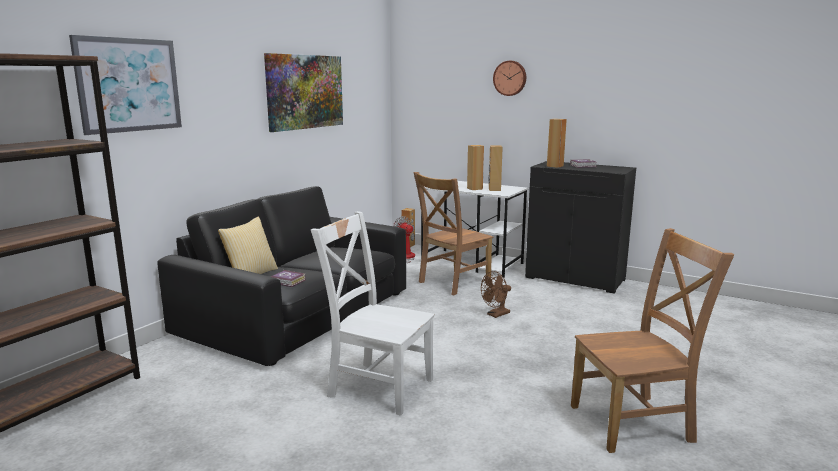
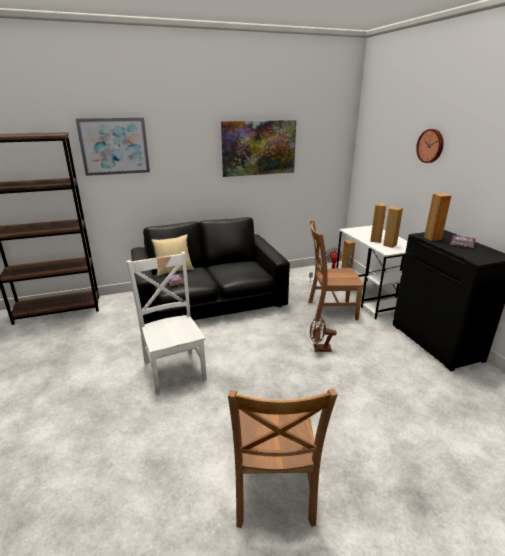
camera: 40 degrees right, 10 degrees up
(635, 423) = (273, 492): brown chair -> brown chair turned 60 degrees clockwise

